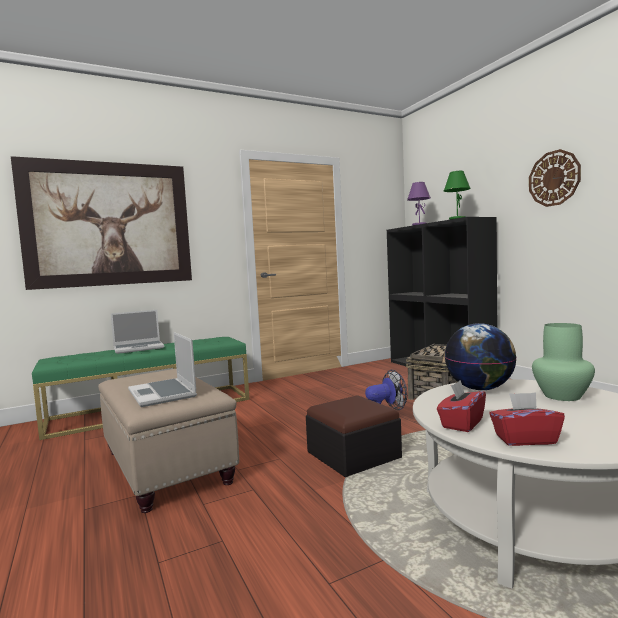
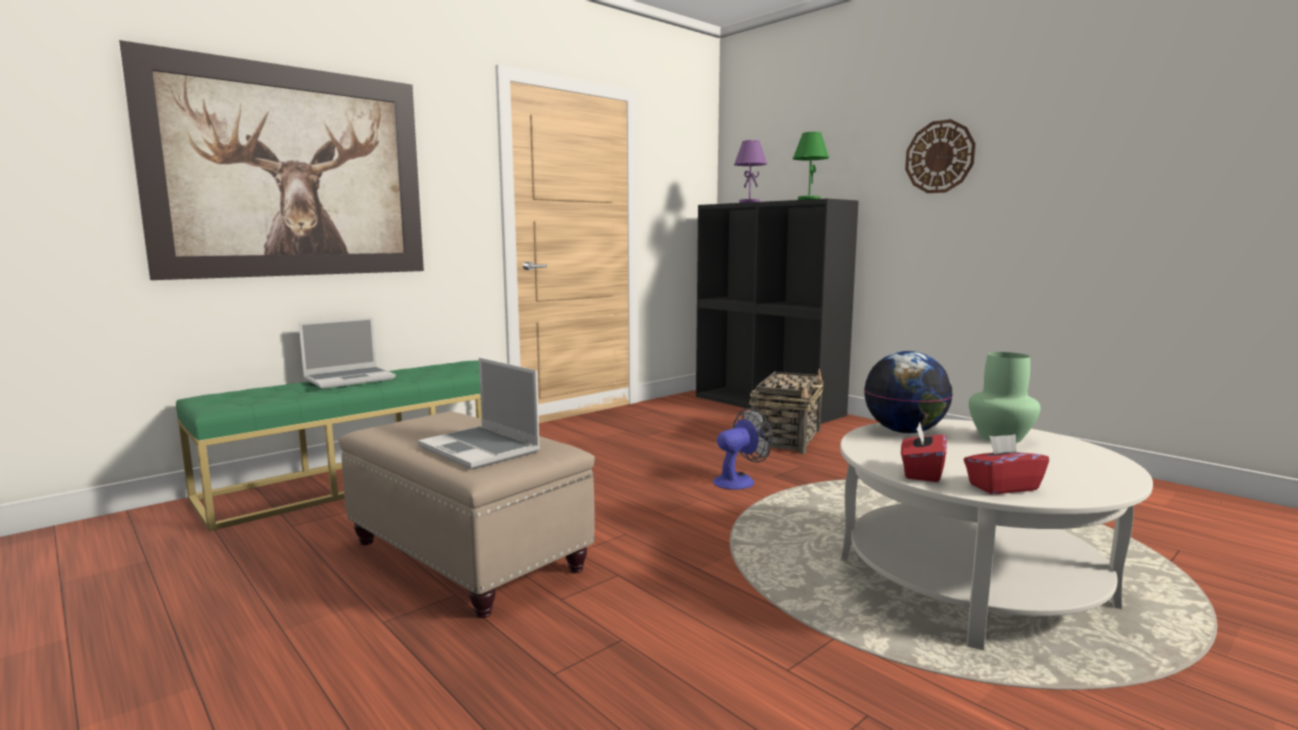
camera: 15 degrees left, 5 degrees up
(353, 455) = (723, 523): ottoman -> none

